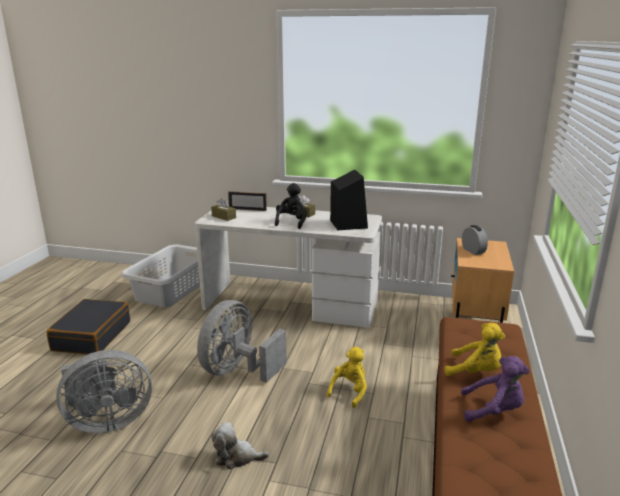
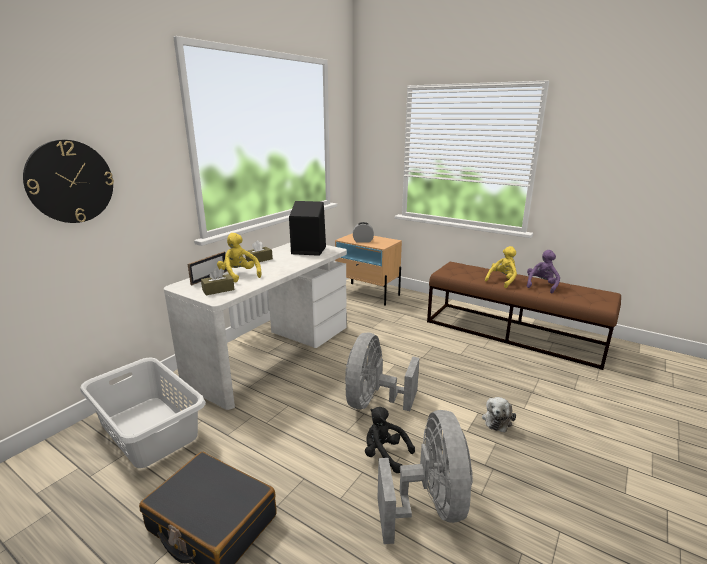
camera: 70 degrees left, 0 degrees up
(188, 115) = (70, 182): none -> wall clock
(238, 370) = (373, 402): grey fan -> grey fan turned 60 degrees clockwise
(291, 222) = (278, 266): black plush toy -> black plush toy (385, 454)
(349, 391) = (428, 354): yellow plush toy -> yellow plush toy (239, 275)

